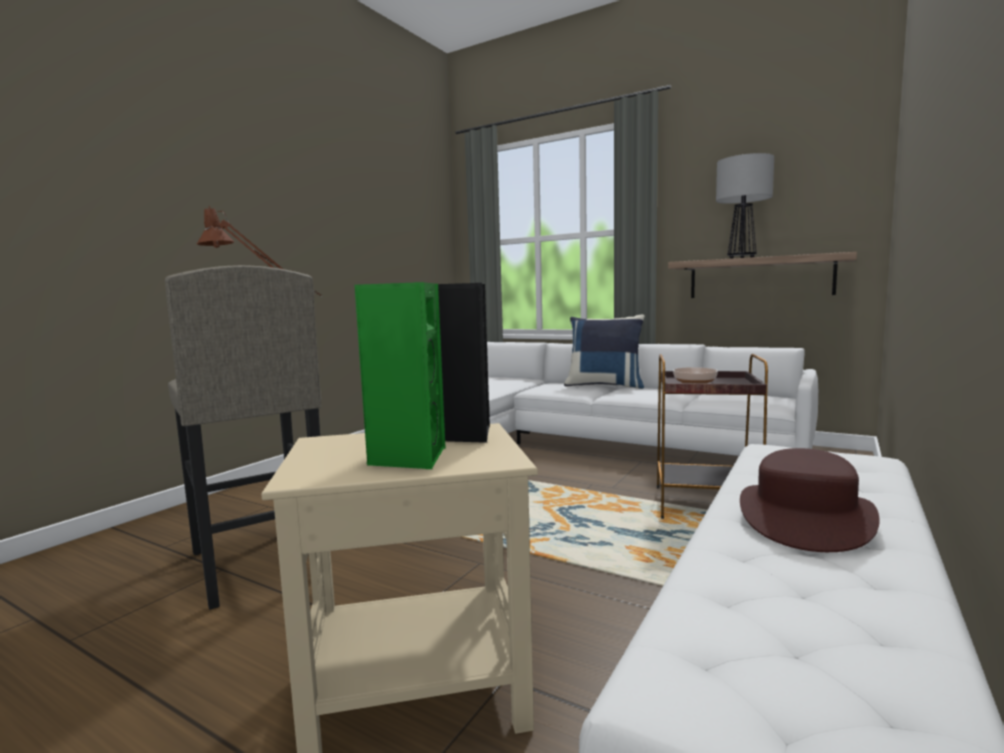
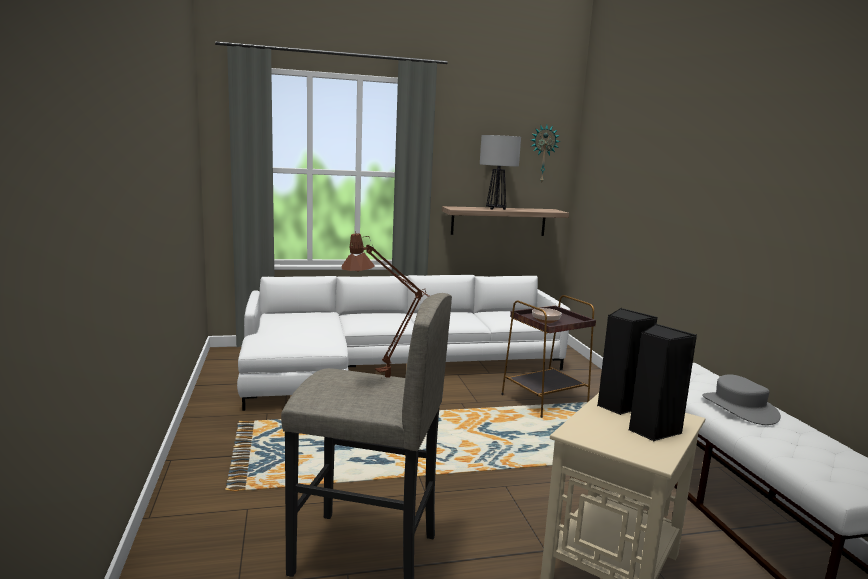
camera: 45 degrees left, 5 degrees up
(407, 458) = (651, 430): green speaker -> black speaker
(605, 385) = (403, 313): blue pillow -> none
(804, 517) = (739, 408): brown hat -> grey hat
(828, 175) = (543, 154): none -> wall clock

